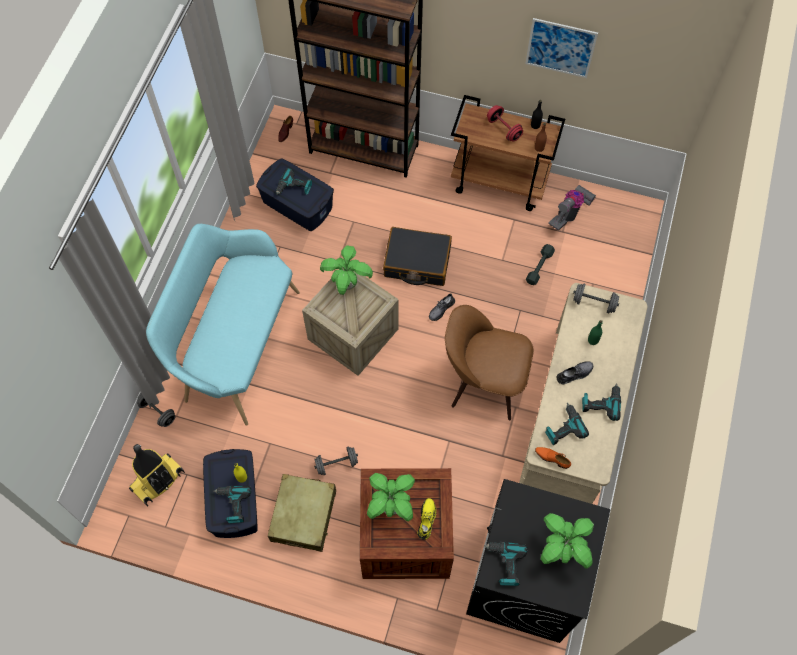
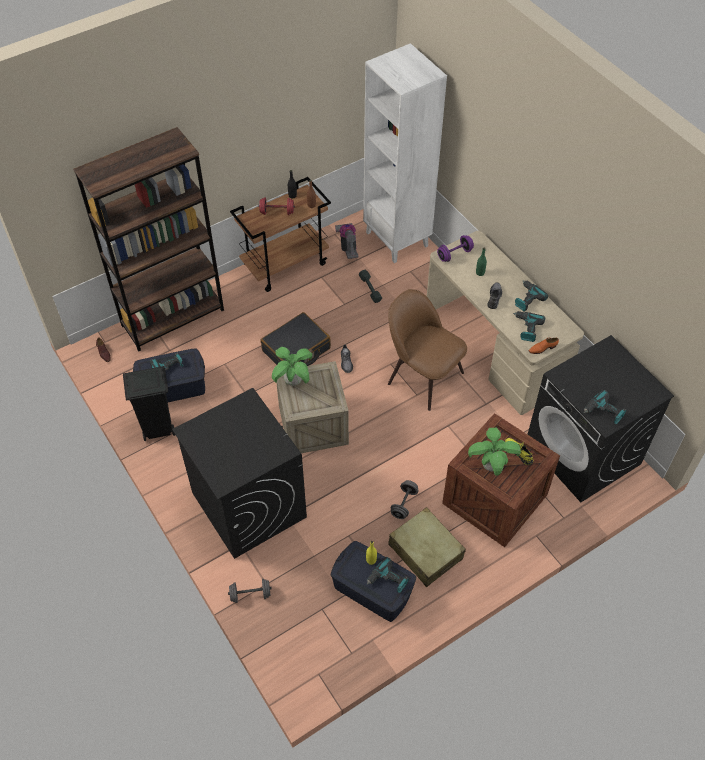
camera: 50 degrees left, 10 degrees down
(158, 482) = (309, 633): vacuum cleaner -> none
(236, 346) = (248, 504): turquoise bench -> black washing machine
(249, 227) = (158, 429): none -> black trash can
(483, 381) = (423, 376): brown chair -> brown chair turned 75 degrees clockwise
(560, 48) = (288, 117): picture -> none
(561, 549) = (618, 377): potted plant -> none
(594, 303) = (454, 254): grey dumbbell -> purple dumbbell
(619, 245) = (397, 239): none -> white bookcase

